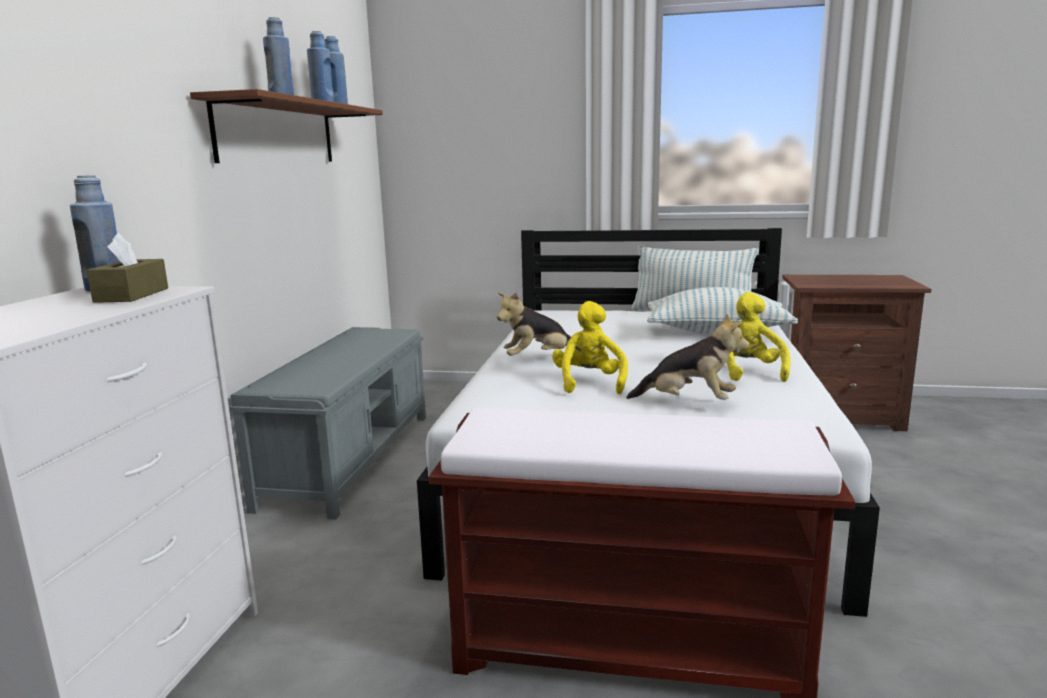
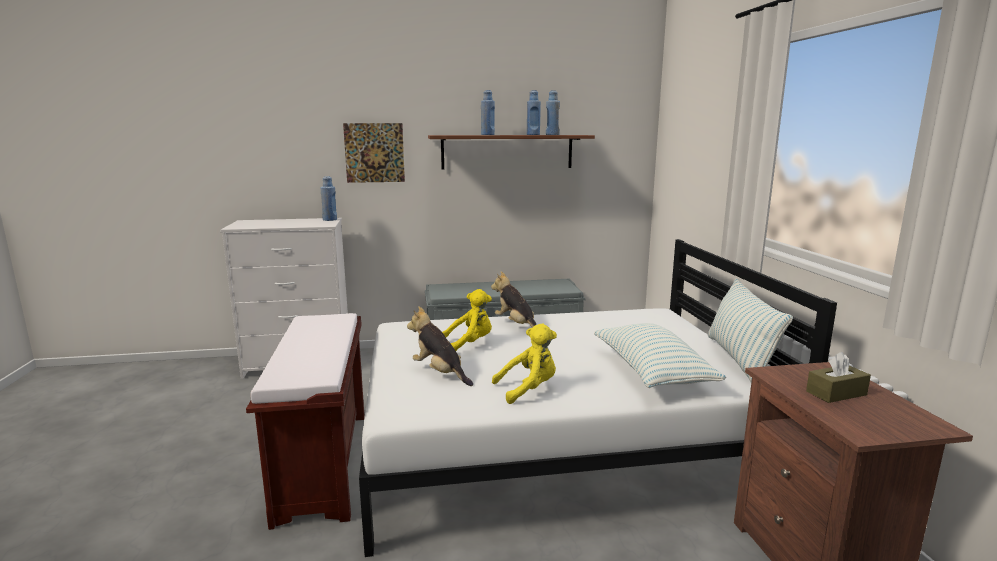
camera: 70 degrees right, 0 degrees up
(116, 123) = (374, 153): none -> picture
(132, 295) = (314, 223): brown tissue box -> brown tissue box (836, 393)
(688, 402) = (440, 373): plush toy -> plush toy turned 135 degrees clockwise

